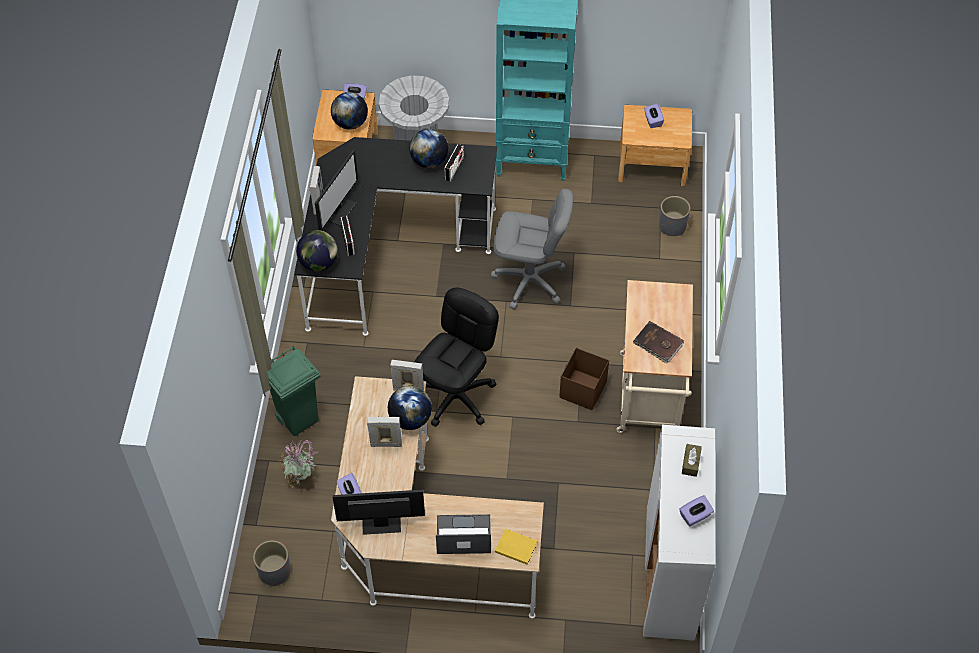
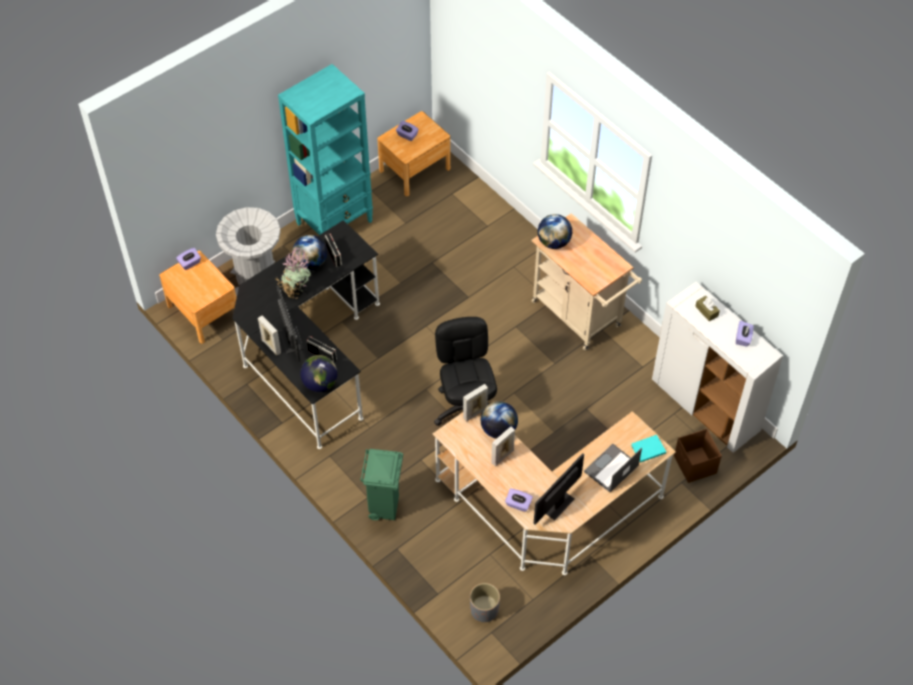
camera: 45 degrees left, 0 degrees up
(301, 478) = (431, 541): potted plant -> potted plant (296, 290)
(350, 123) = (208, 282): globe -> globe (554, 242)
(515, 546) = (647, 449): yellow book -> turquoise book
(529, 281) = (425, 302): grey office chair -> none
(582, 390) = (535, 342): brown storage box -> brown storage box (695, 465)
(658, 344) = (593, 263): brown book -> none
(672, 226) = (472, 200): grey planter -> none

